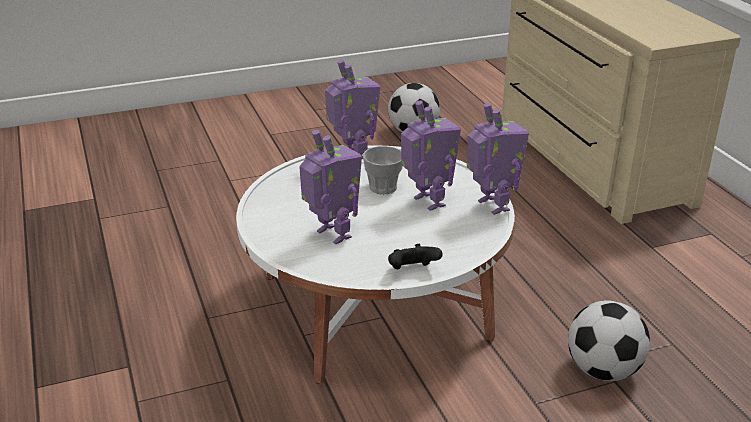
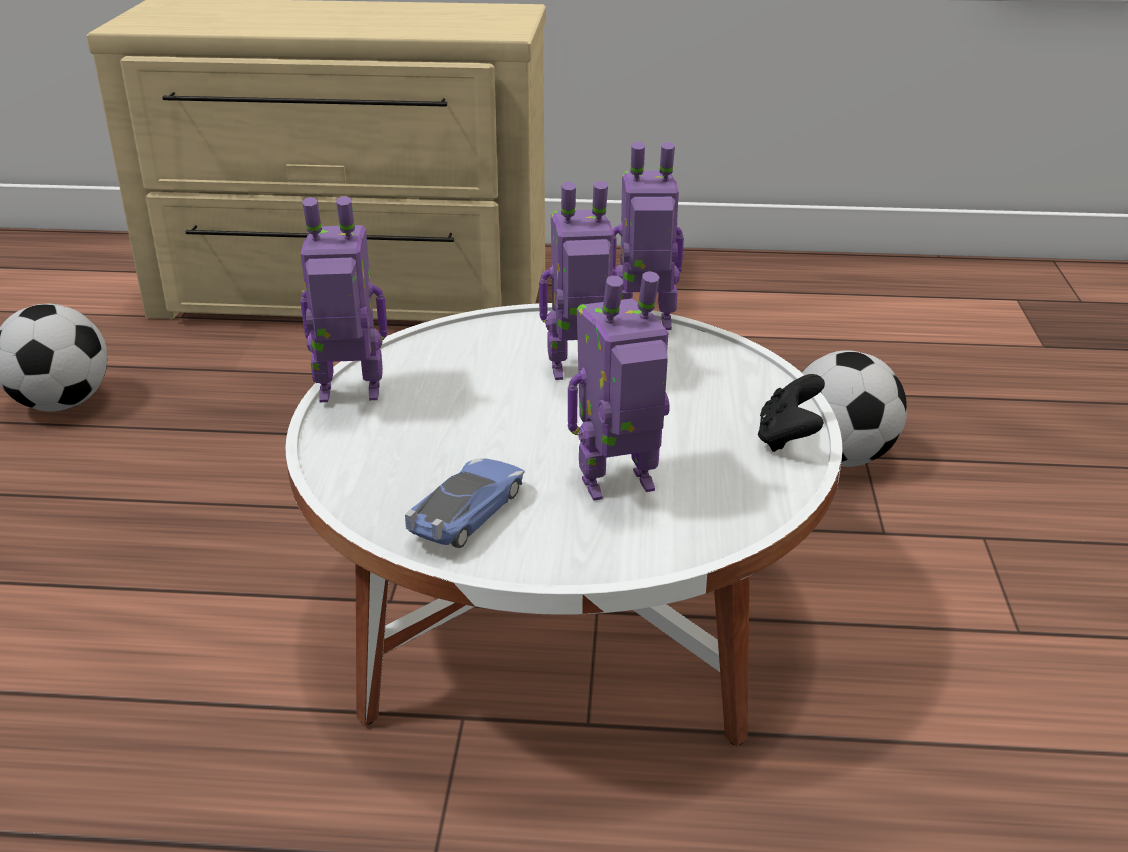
camera: 65 degrees left, 0 degrees up
(283, 204) = (467, 511): none -> toy car
(383, 187) = (492, 397): cup -> none

